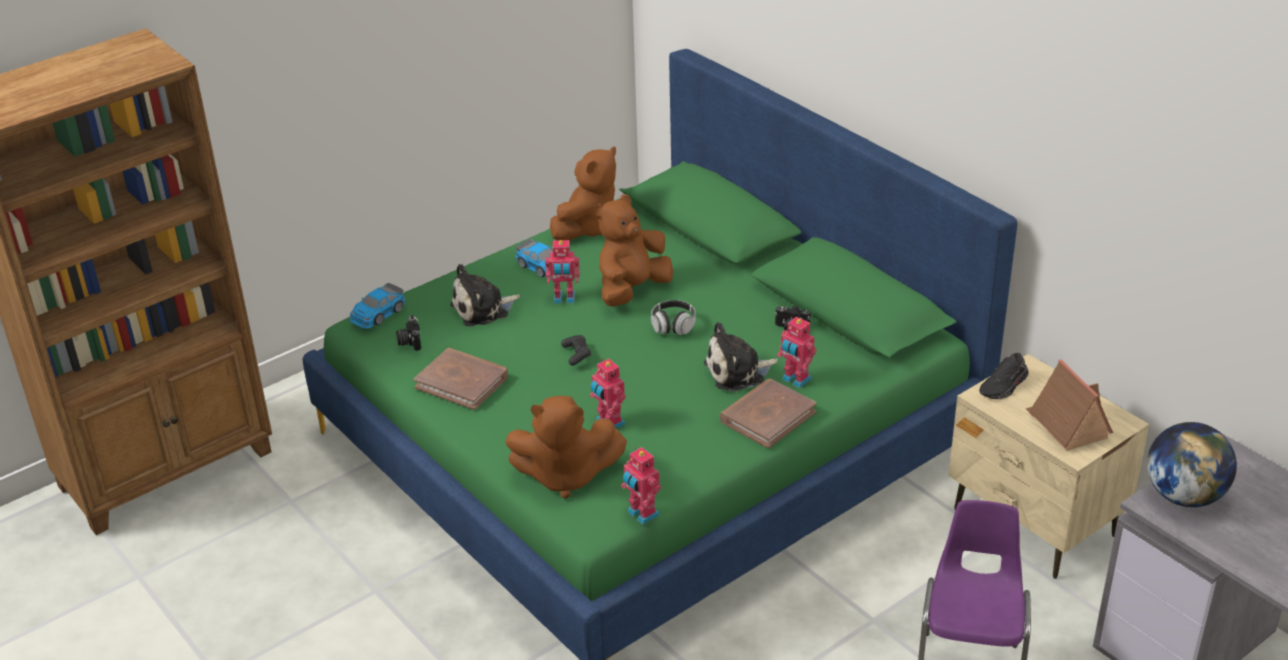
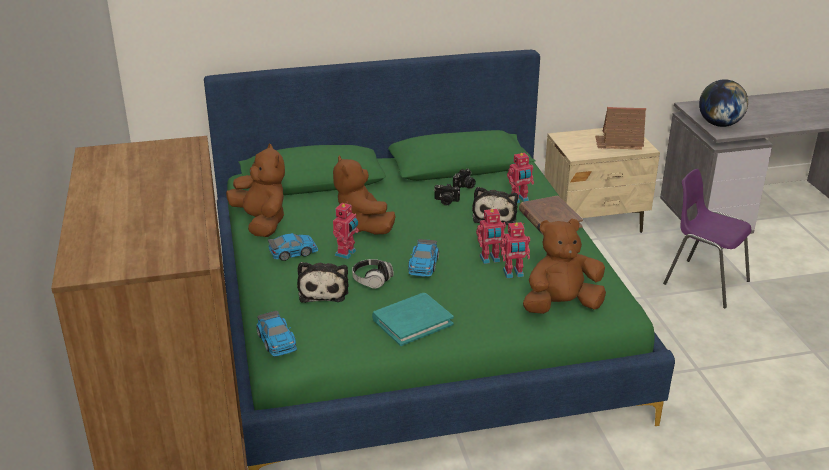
camera: 65 degrees left, 5 degrees down
(409, 341) = (335, 333): camera -> camera (446, 201)
(462, 382) = (412, 322): brown book -> turquoise book
(565, 476) = (561, 306): brown plush toy -> brown plush toy turned 135 degrees counterclockwise
(576, 354) = (423, 265): black game controller -> toy car
(641, 514) = (621, 288): toy robot -> toy robot (490, 259)
(673, 325) = (422, 222): headphones -> headphones (372, 280)
(1004, 386) = (573, 147): black shoe -> none

